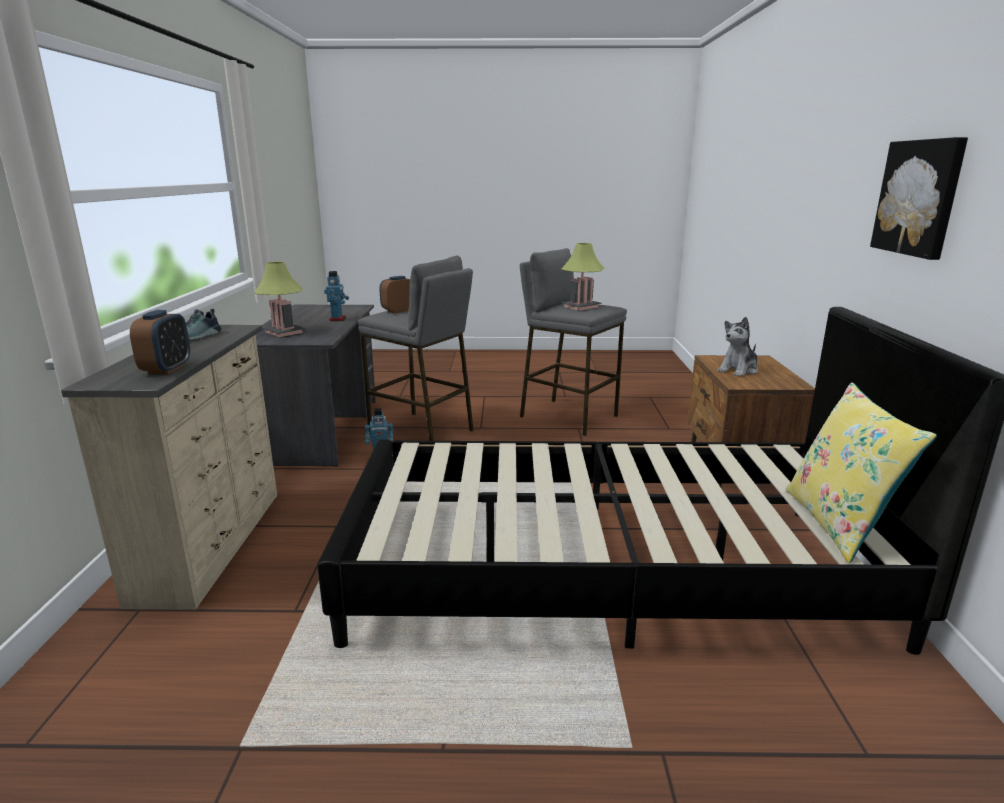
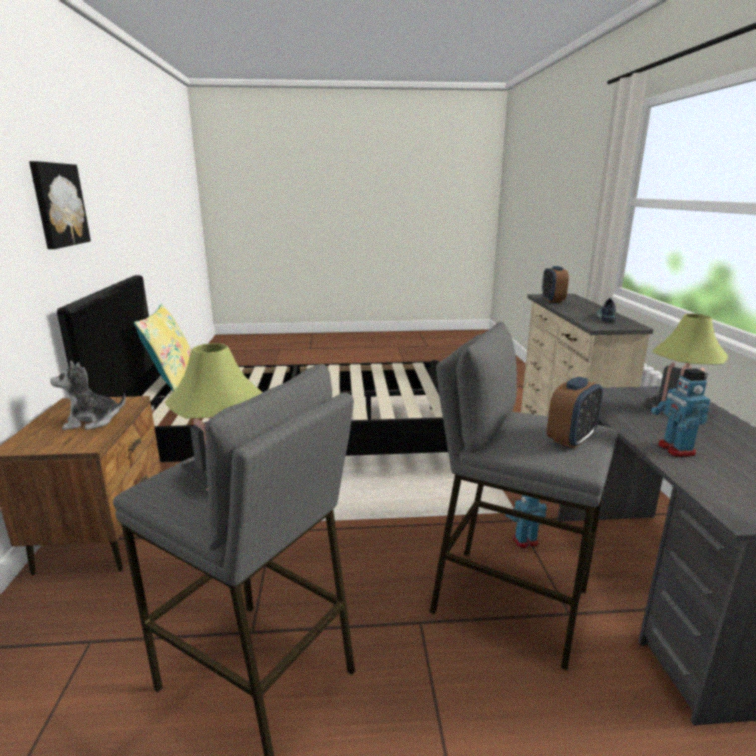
camera: 175 degrees right, 0 degrees up
(738, 370) = (92, 421): plush toy -> plush toy turned 150 degrees counterclockwise

